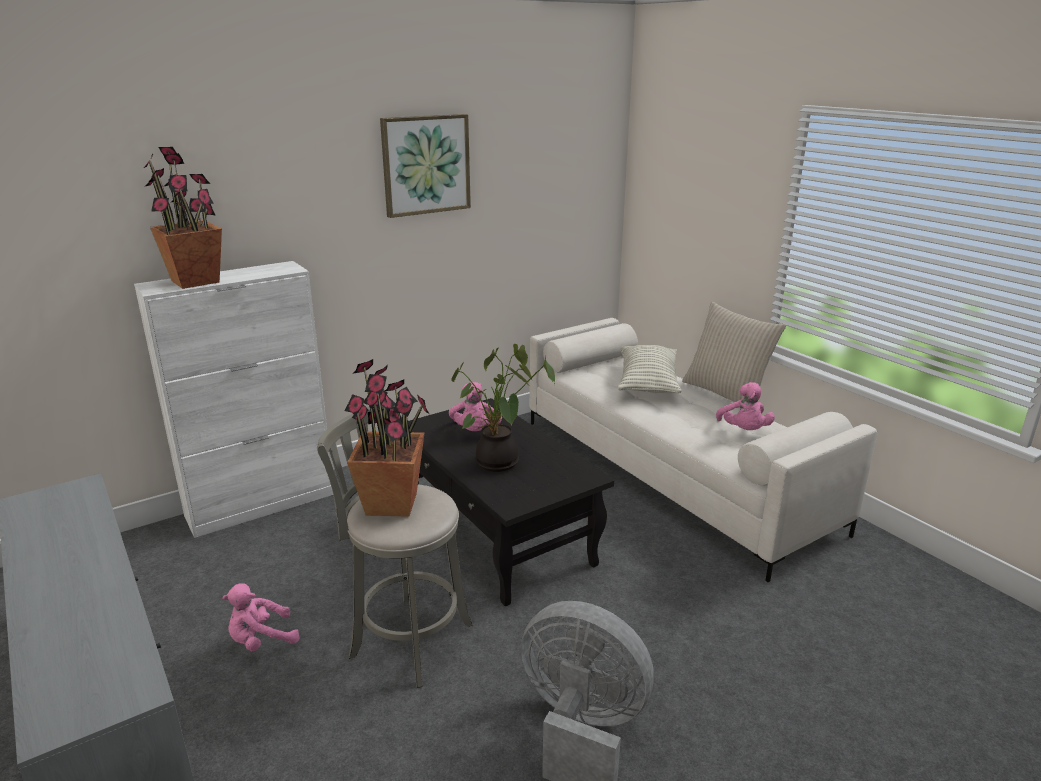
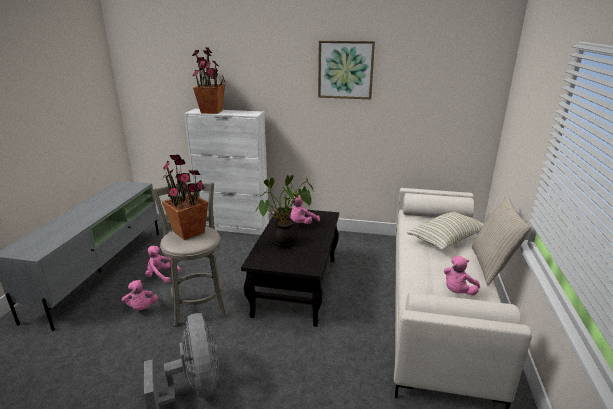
camera: 45 degrees right, 0 degrees up
(317, 703) = (141, 308): none -> pink plush toy

